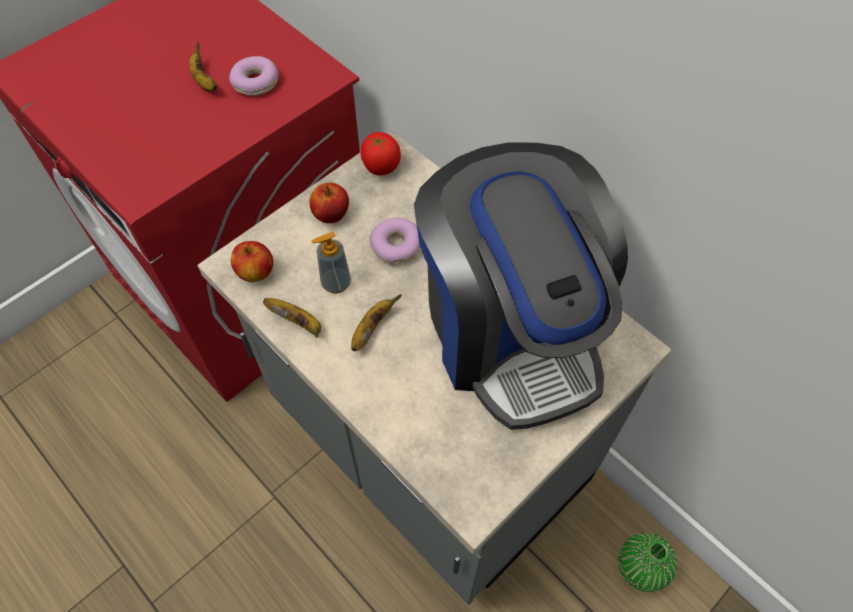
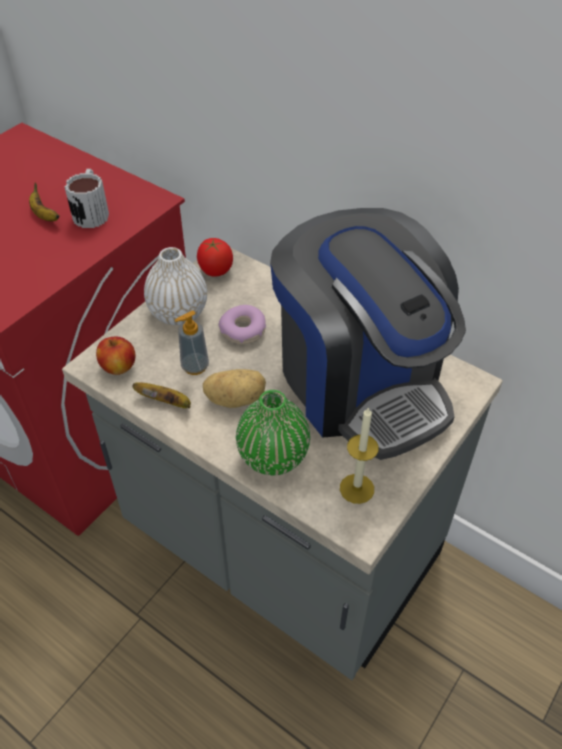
camera: 10 degrees left, 10 degrees down
(256, 83) = (92, 212): donut -> mug
(331, 215) = (178, 313): apple -> white vase
(371, 328) = (235, 398): banana -> potato
(479, 457) = (357, 488): none -> candle
(641, 568) = (503, 624): green vase -> green vase (273, 456)

